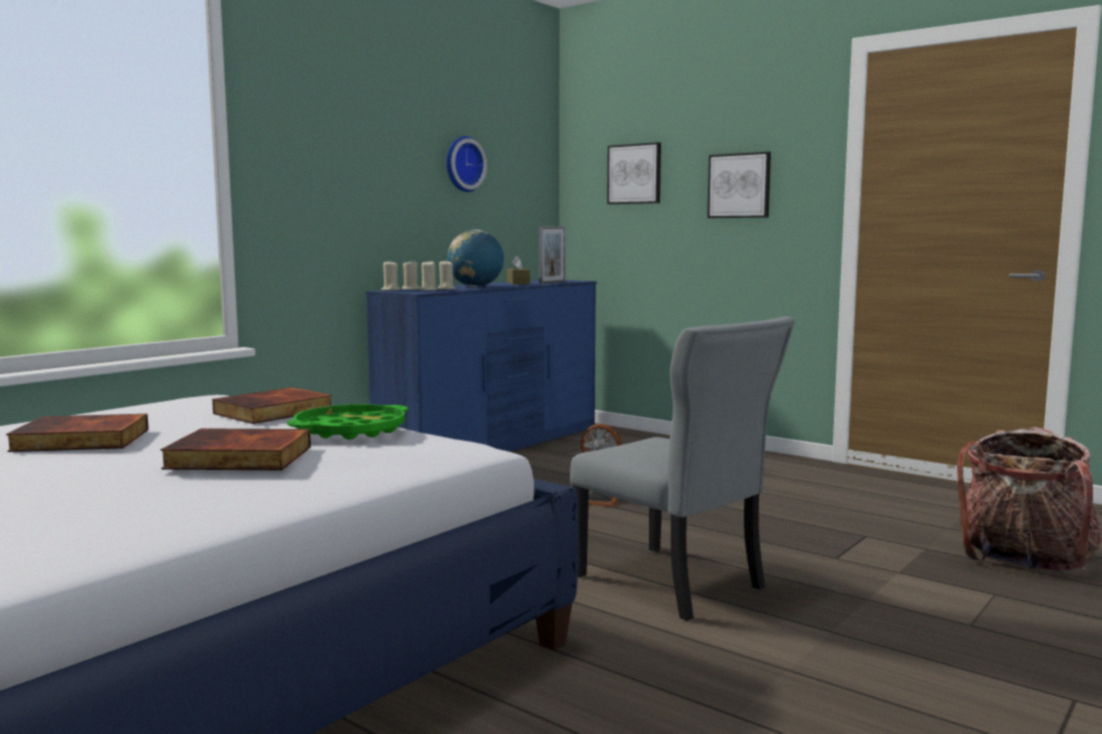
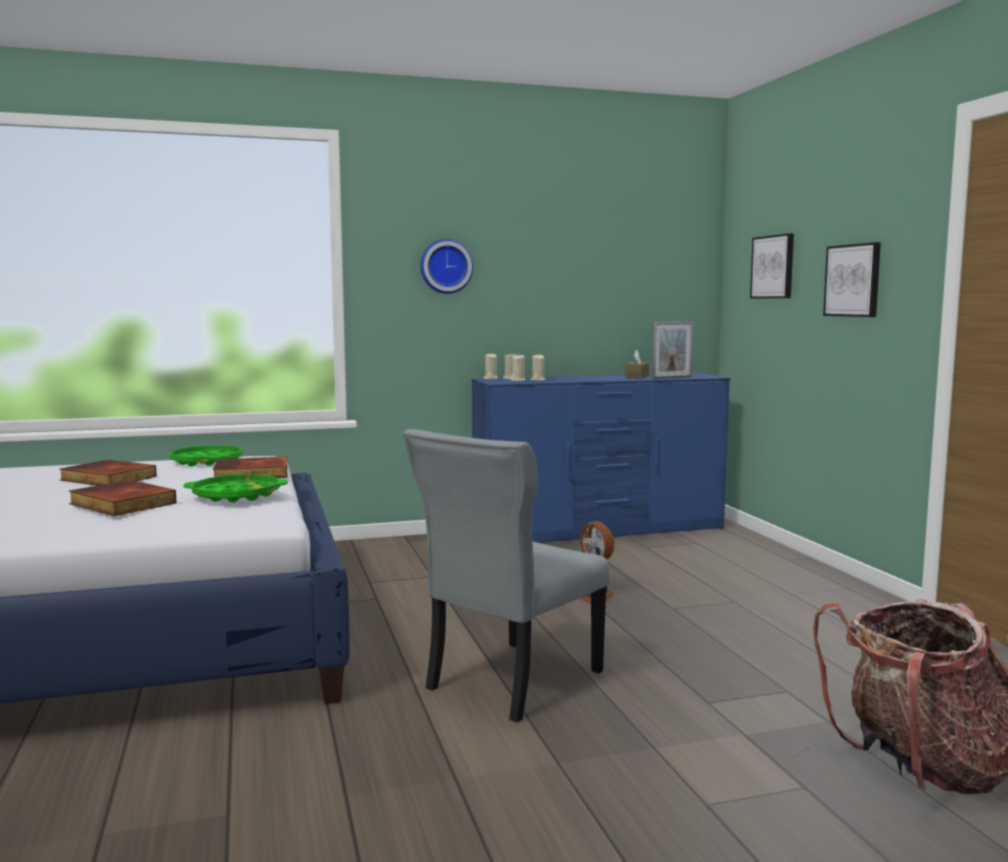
camera: 35 degrees right, 0 degrees up
(157, 408) = (207, 461): none -> green tray
(462, 164) = (590, 263): wall clock -> wall clock (445, 266)
(475, 286) = (577, 379): globe -> none
(674, 584) = (509, 682): grey chair -> grey chair turned 45 degrees clockwise

